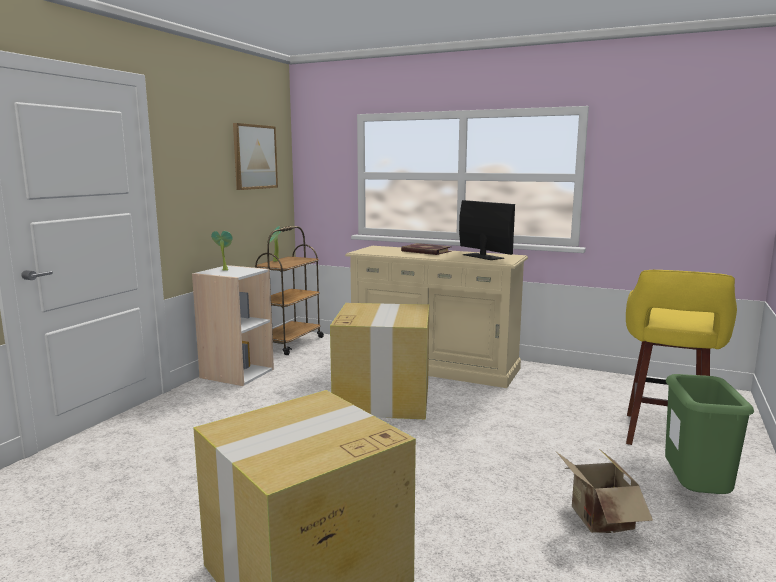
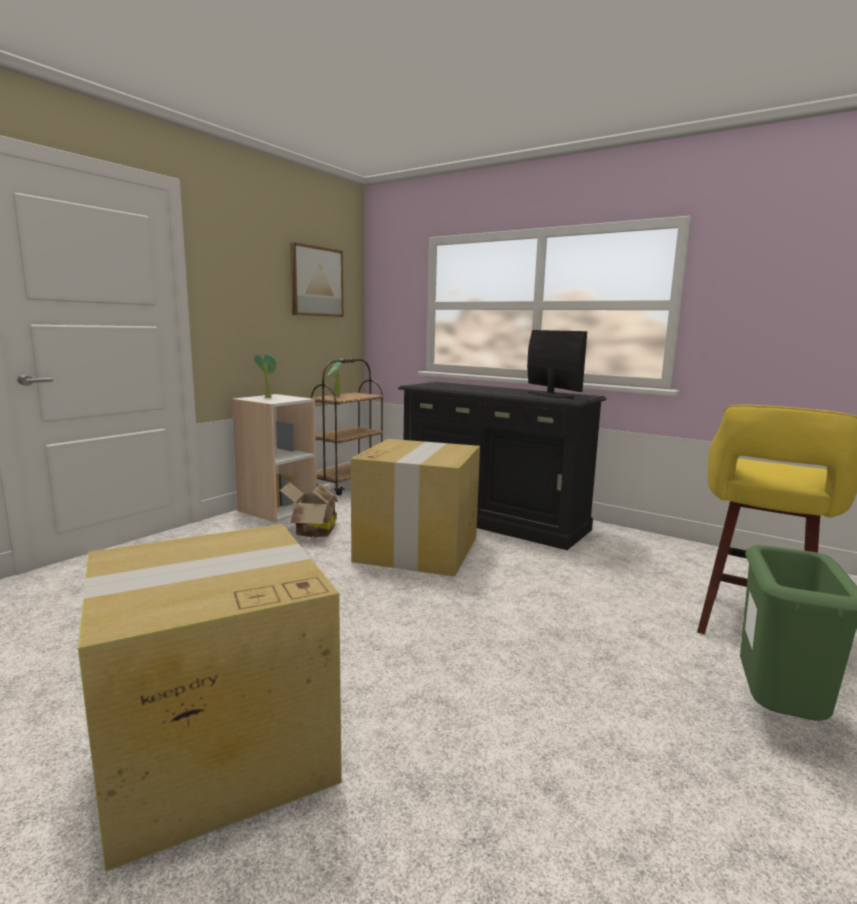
camera: 10 degrees right, 0 degrees up
(425, 251) = (489, 388): book -> none
(434, 366) = (492, 519): beige cabinet -> black cabinet
(598, 521) = (624, 732): cardboard box -> cardboard box (312, 532)

